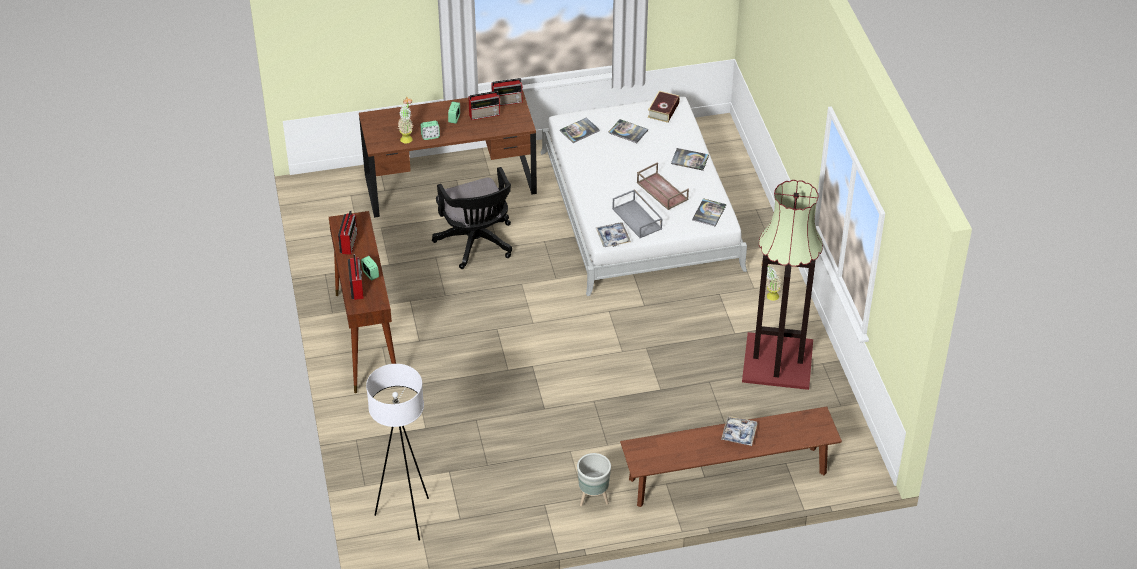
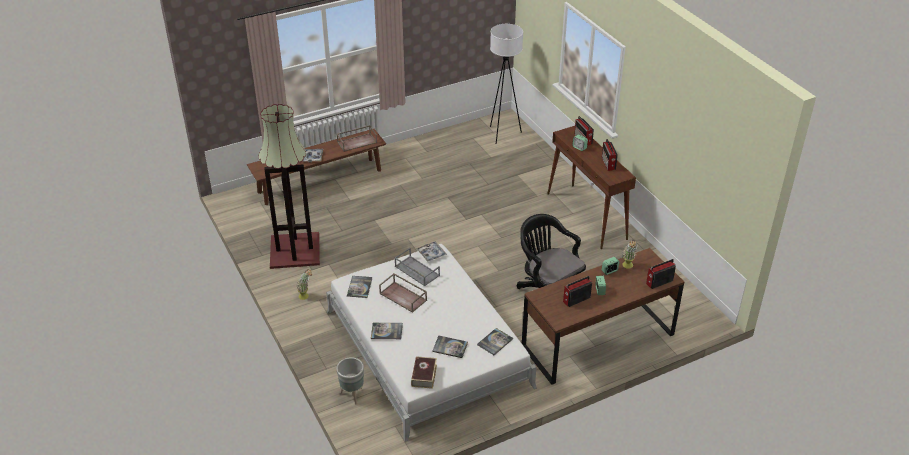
camera: 165 degrees right, 5 degrees down
(507, 101) = (563, 316): radio -> radio (659, 282)
(594, 498) = (399, 158): grey planter -> grey planter (352, 395)
(664, 451) = (357, 142): none -> brown tray

